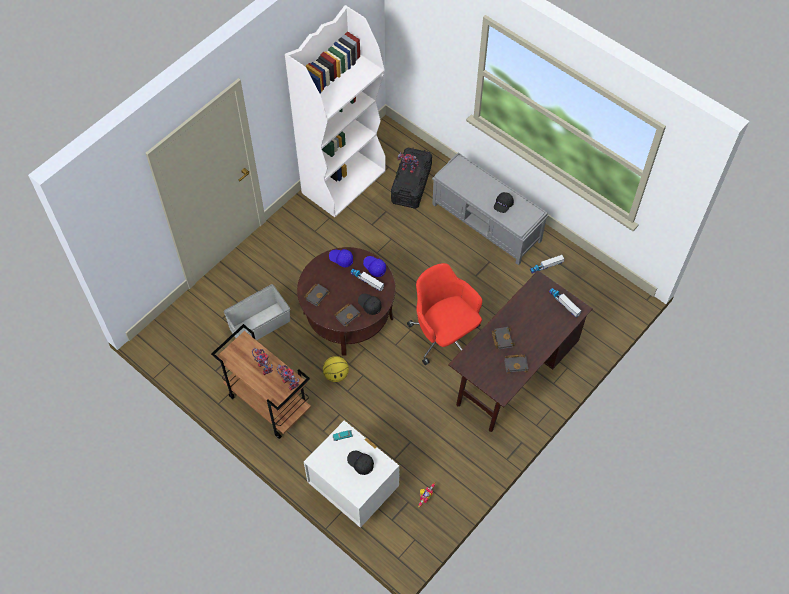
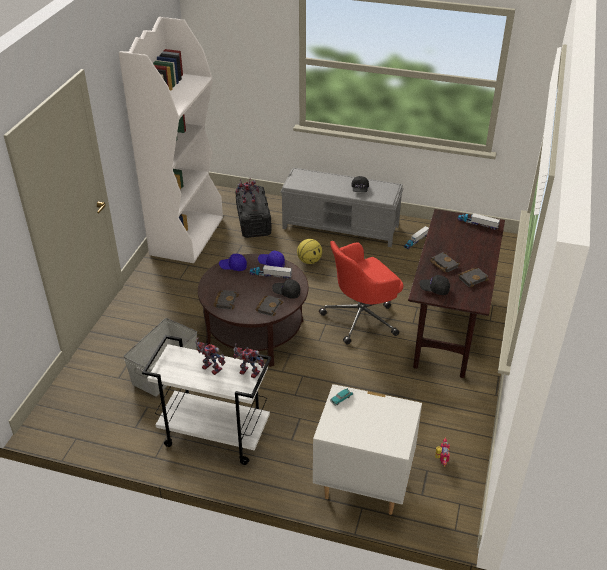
camera: 25 degrees left, 20 degrees down
(267, 403) = (213, 436): brown cart -> white cart
(336, 374) = (274, 385): basketball -> basketball (309, 261)
(360, 463) = (379, 416): black cap -> black cap (434, 289)
(444, 336) = (362, 318): red office chair -> red office chair turned 60 degrees counterclockwise

